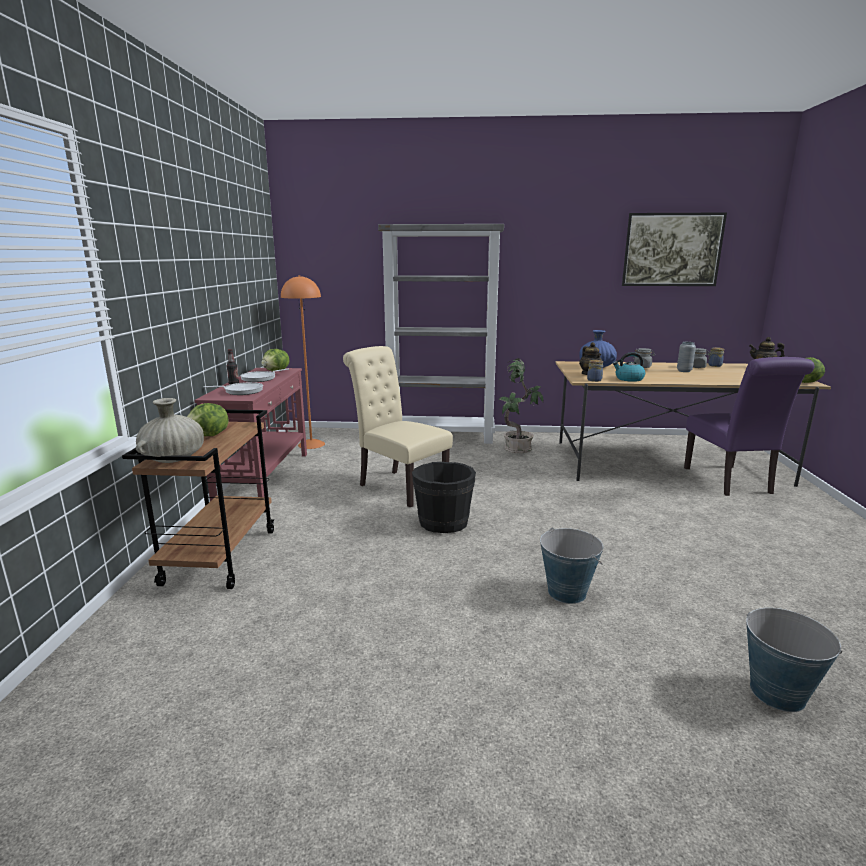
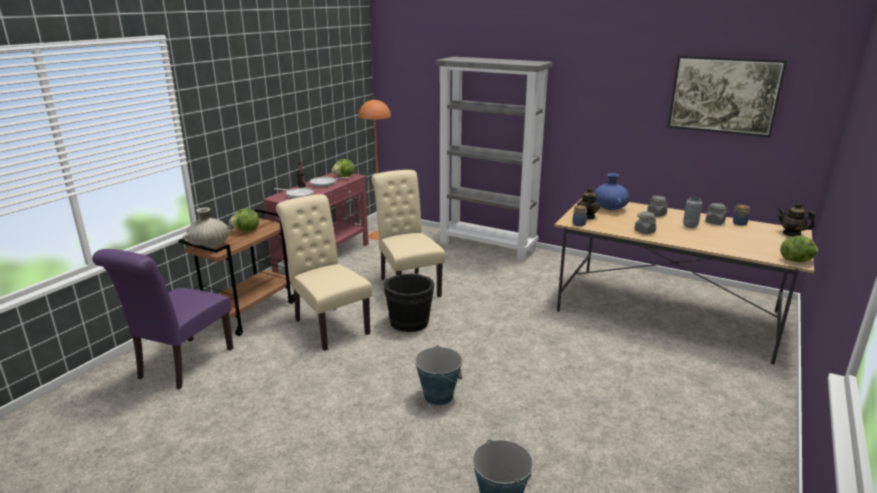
camera: 25 degrees right, 5 degrees up
(347, 547) = (328, 325): none -> beige chair
(518, 449) = (541, 271): potted plant -> none
(628, 379) = (614, 227): kettle -> none
(658, 378) = (644, 231): none -> grey jar
(730, 482) = (705, 344): purple chair -> purple chair (181, 366)

